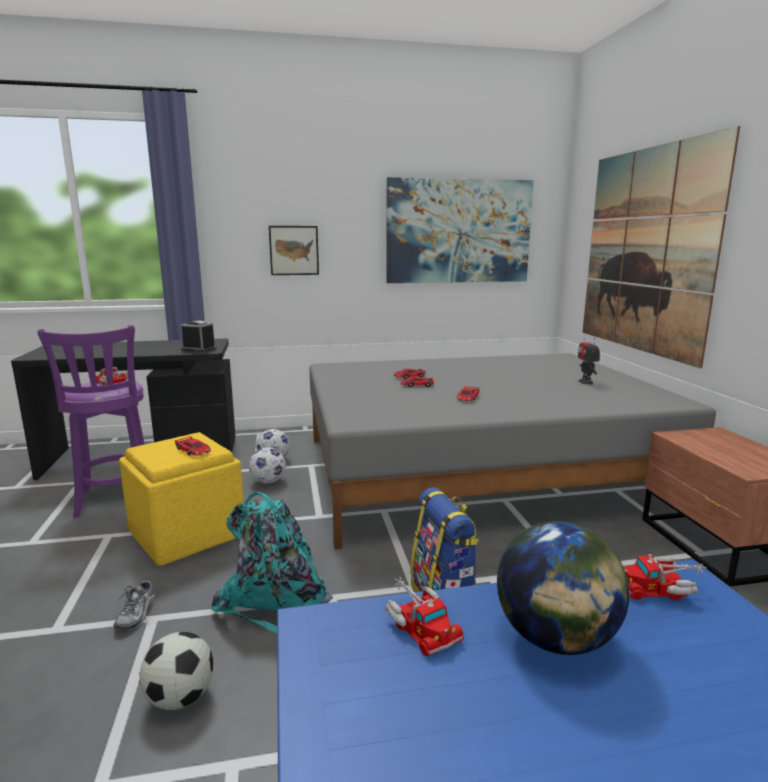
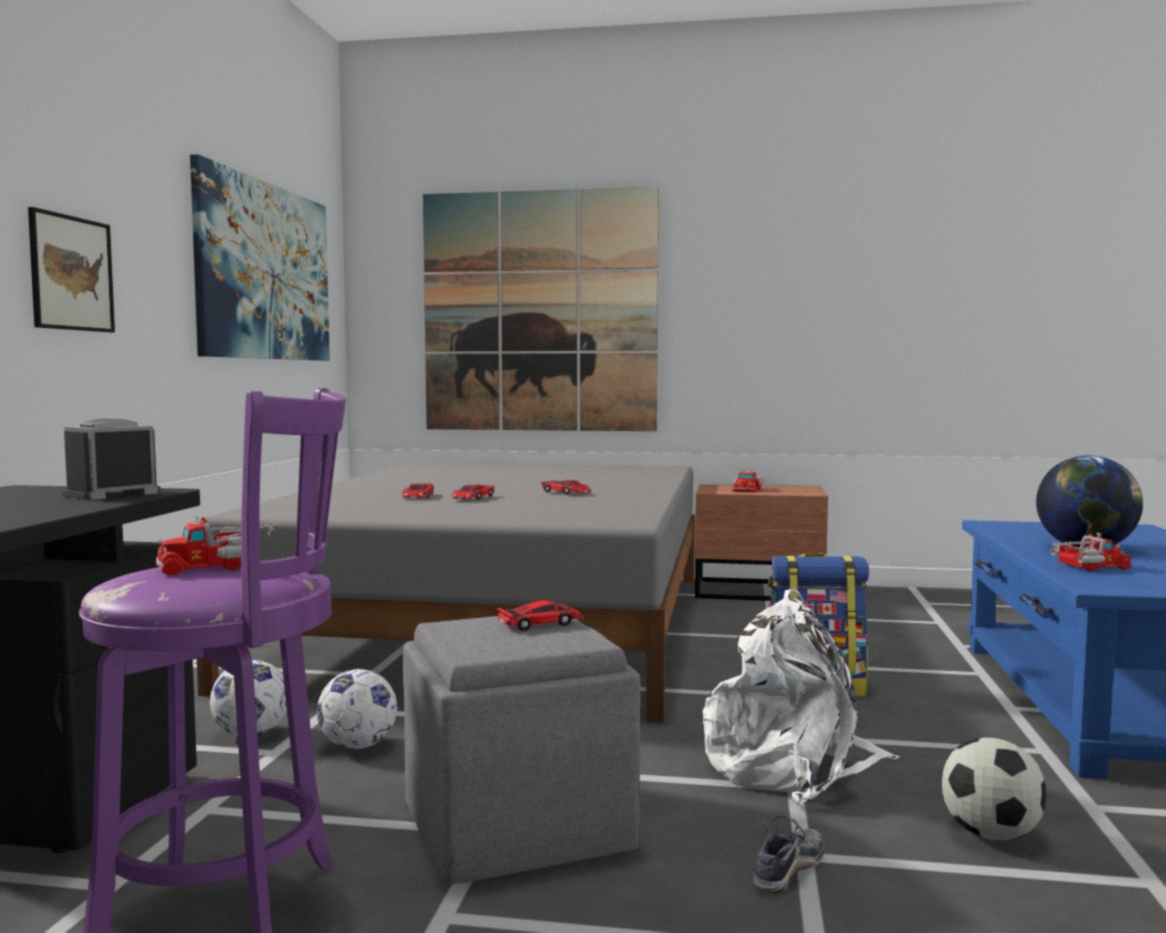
camera: 70 degrees left, 10 degrees down
(136, 614) = (788, 870): shoe -> shoe turned 75 degrees counterclockwise
(187, 532) = (513, 825): yellow ottoman -> grey ottoman
(278, 603) = (792, 766): turquoise backpack -> white backpack
(585, 382) = (558, 471): toy robot -> none
(660, 588) = (1009, 528): toy truck -> toy truck (748, 489)

